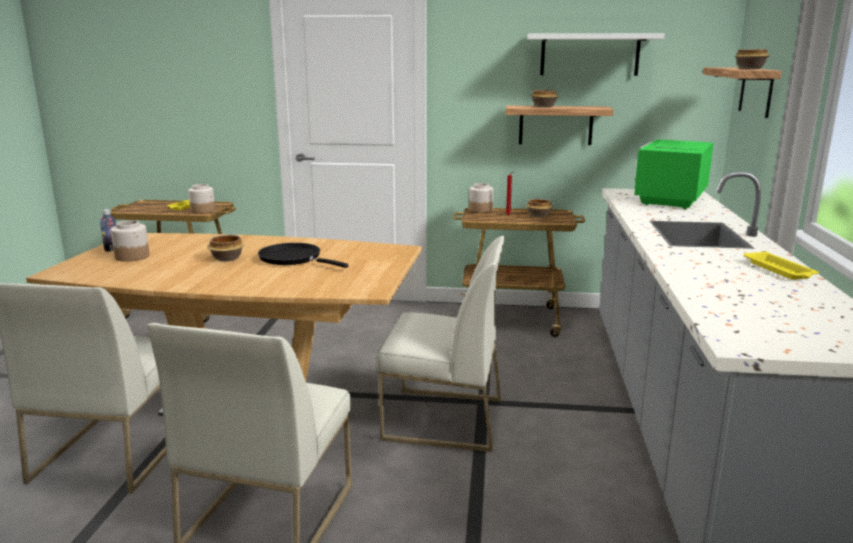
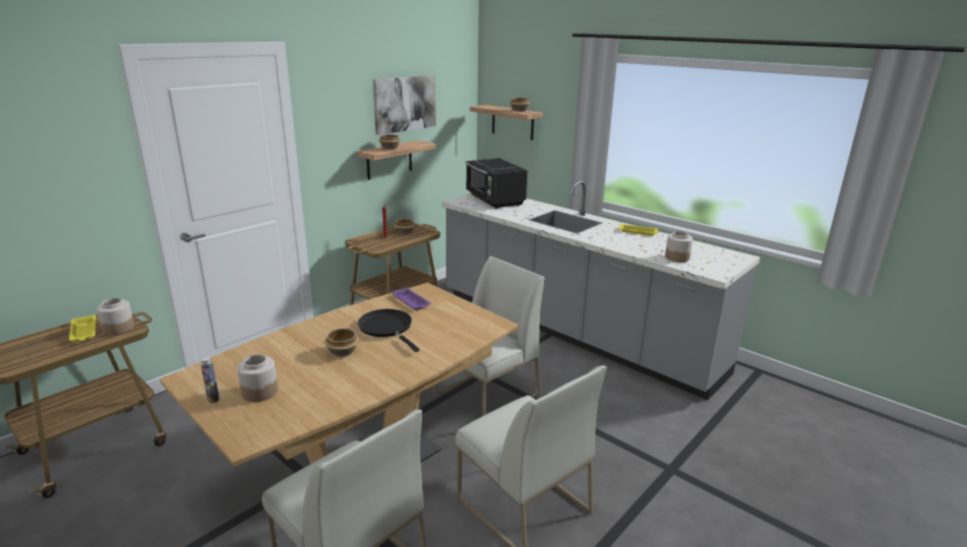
camera: 55 degrees left, 5 degrees up
(293, 259) = (387, 328): black frying pan -> black frying pan turned 75 degrees clockwise
(364, 252) = (411, 302): none -> purple tray
(481, 210) = (360, 240): jar -> jar (677, 258)
(589, 55) = (404, 103): white shelf -> picture
(669, 199) = (494, 200): green microwave -> black microwave

